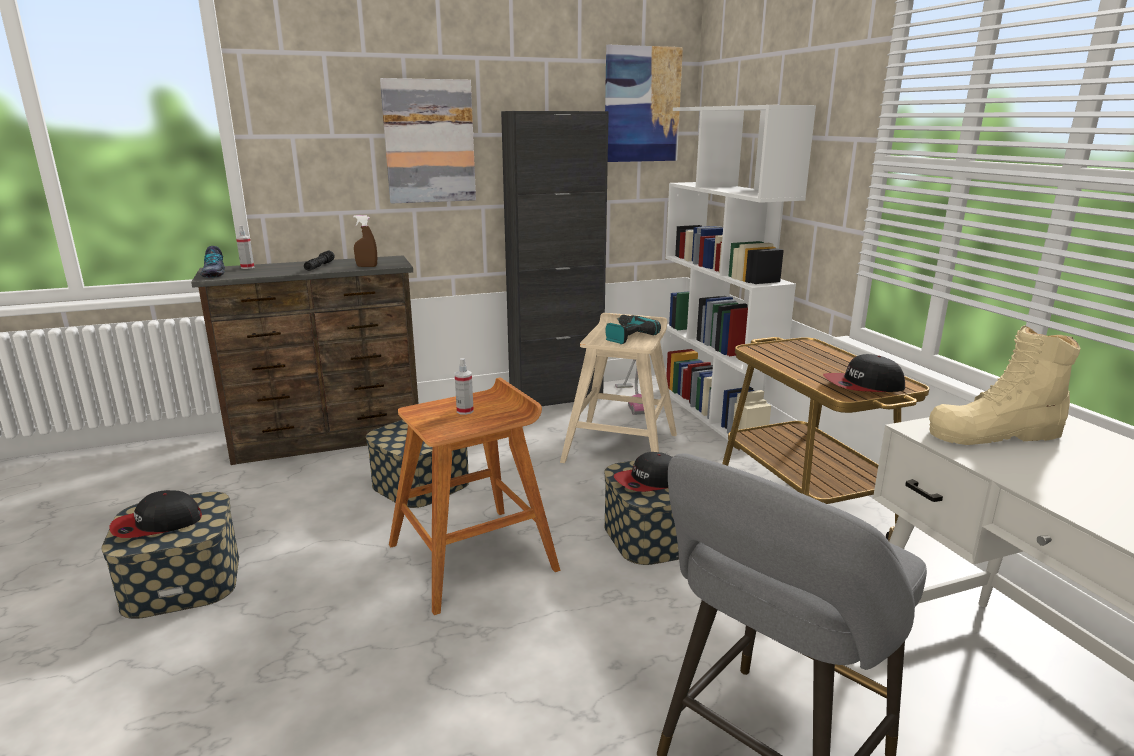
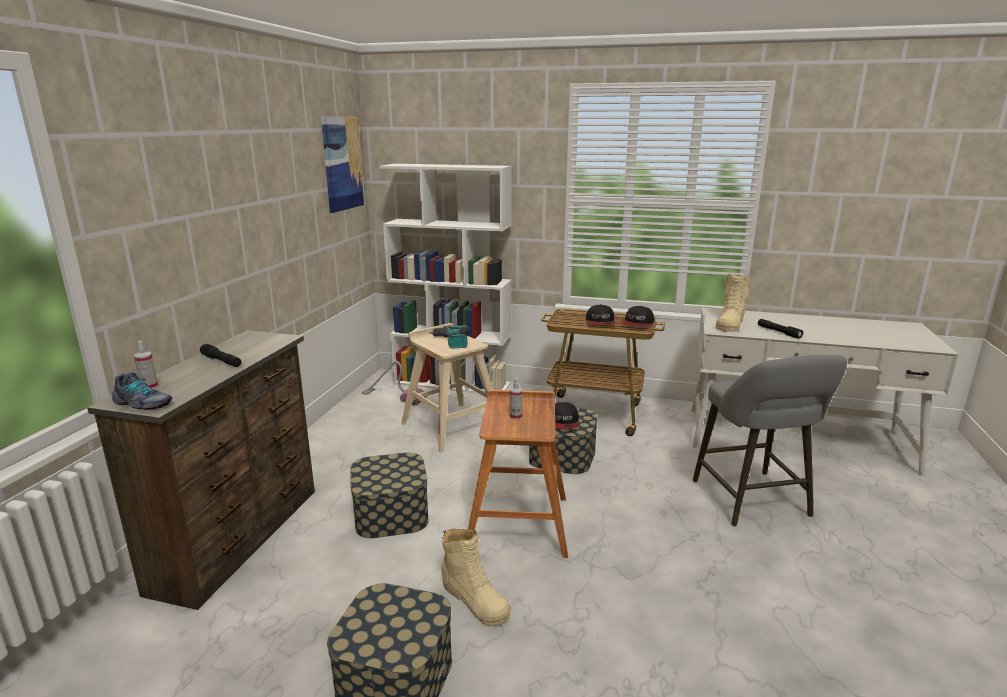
camera: 55 degrees left, 0 degrees up
(157, 524) = (390, 631): cap -> cap (600, 322)
(314, 581) = (475, 600): none -> beige boot
(367, 266) = (265, 347): brown spray bottle -> none
(429, 141) = (230, 215): picture -> none
(556, 397) = (342, 418): black cabinet -> none
(1059, 483) = (778, 332): none -> black flashlight

